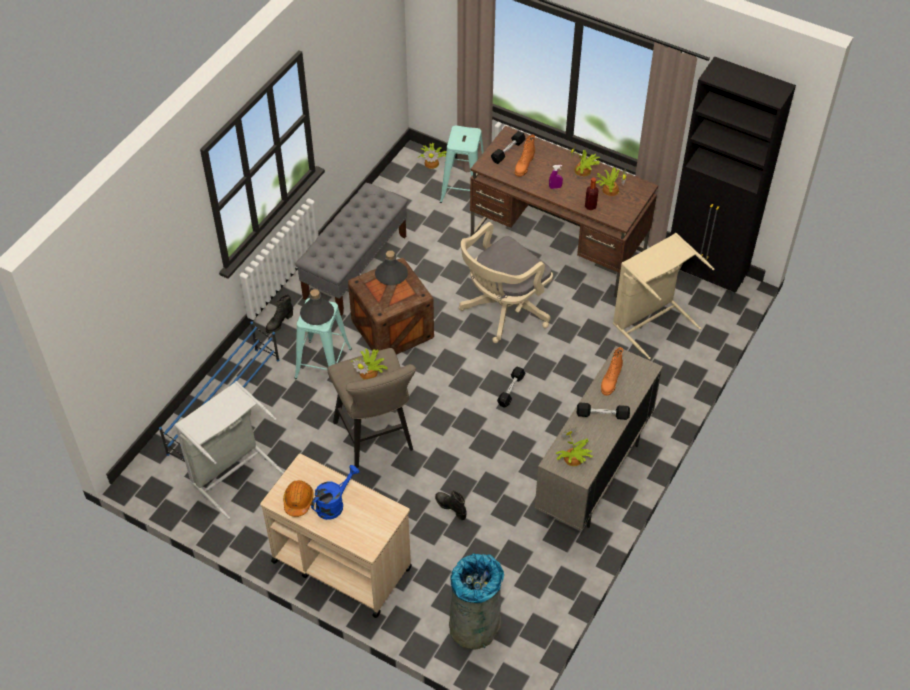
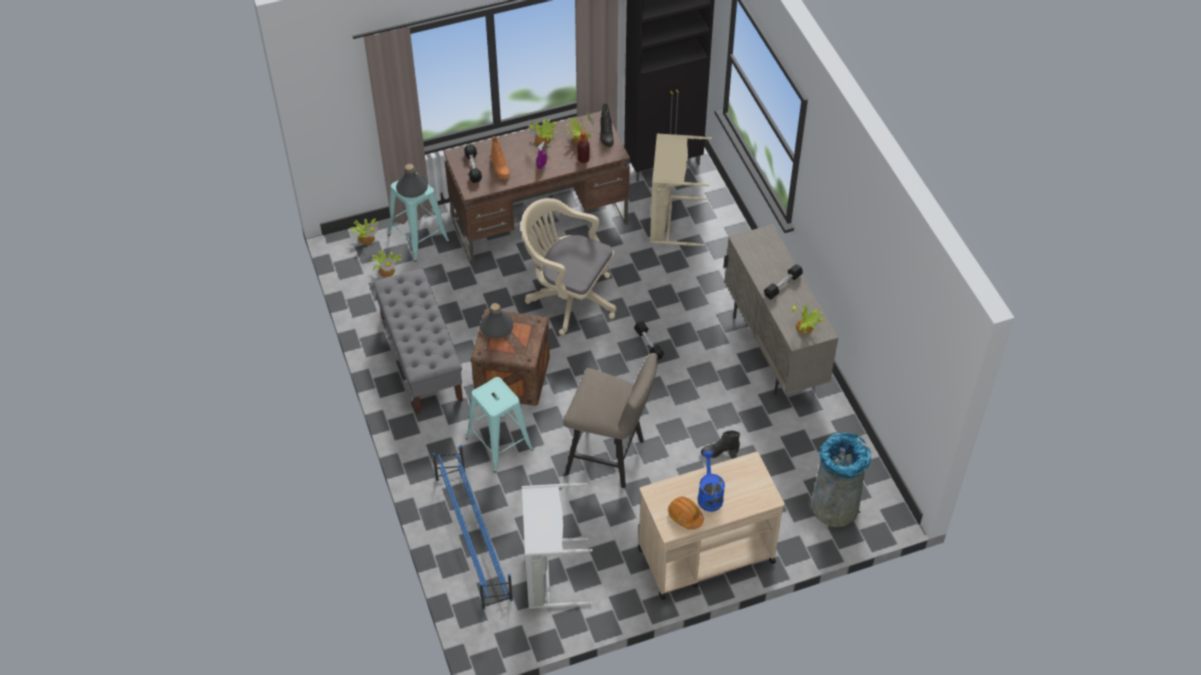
camera: 50 degrees left, 0 degrees up
(279, 323) = (425, 446): black boot -> black boot (606, 136)
(317, 314) = (496, 396): grey bottle -> grey bottle (412, 188)
(369, 372) = (602, 395): potted plant -> potted plant (387, 270)
(502, 311) = (568, 297): beige office chair -> beige office chair turned 120 degrees clockwise
(610, 381) = (757, 261): orange boot -> none

